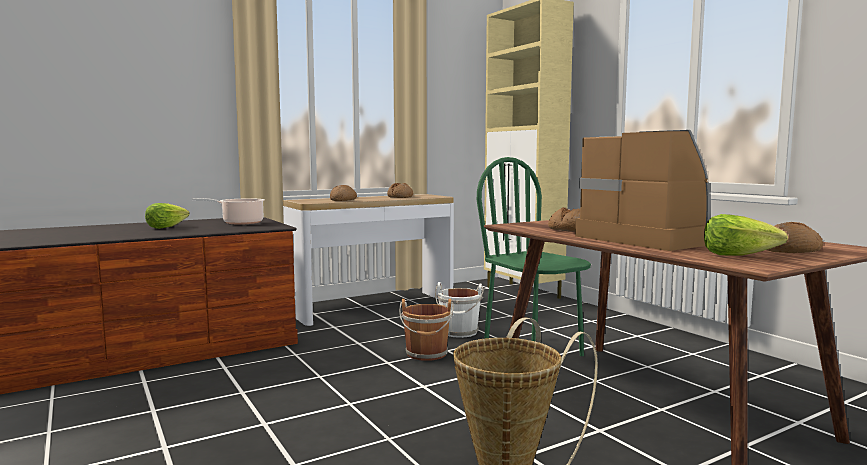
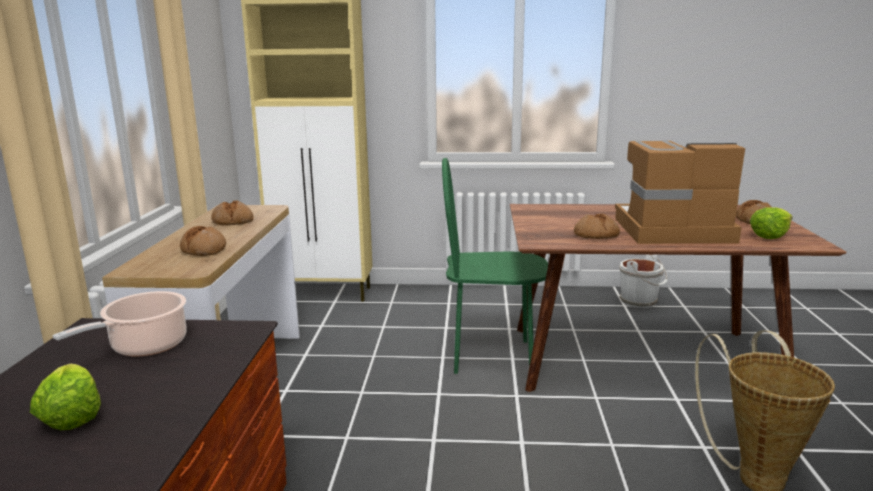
camera: 55 degrees left, 10 degrees up
(427, 354) = (437, 409): brown bucket -> none
(459, 332) = (396, 368): white bucket -> white bucket (640, 301)

